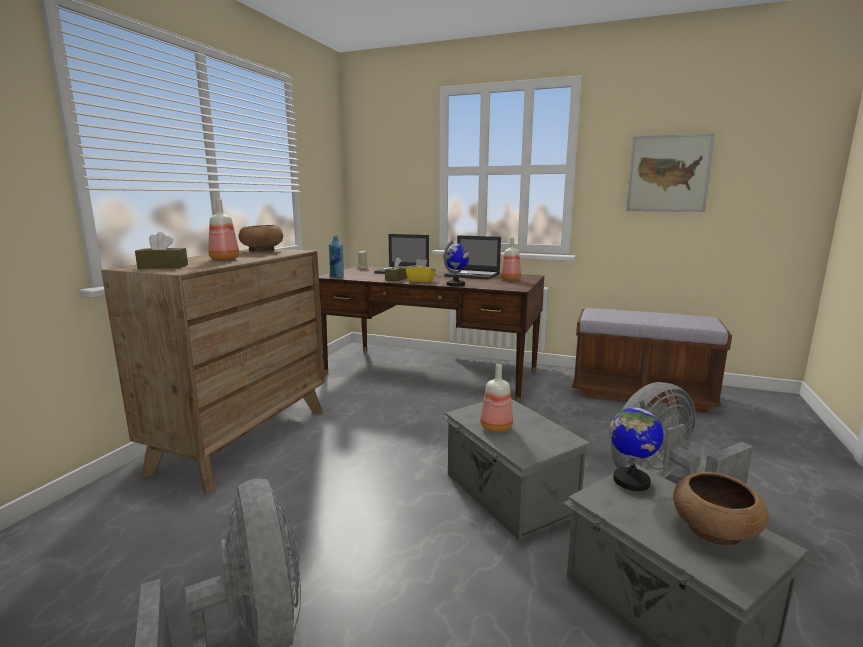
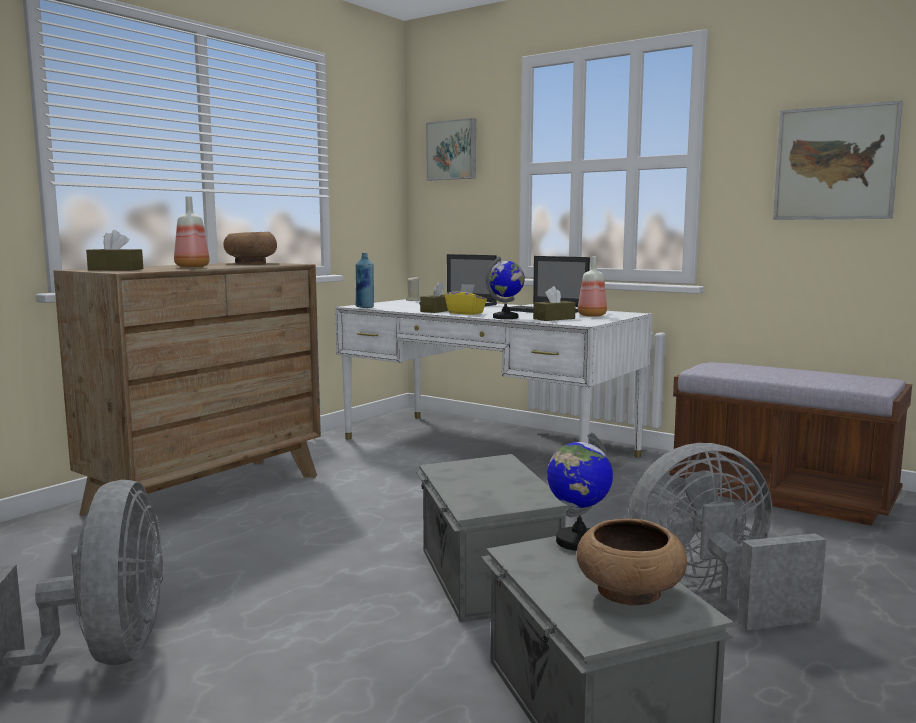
camera: 15 degrees right, 5 degrees down
(384, 155) = (452, 150): none -> picture
(430, 373) = (487, 447): brown desk -> white desk
(490, 284) = (554, 319): none -> brown tissue box
(495, 427) = (464, 482): bottle -> none

